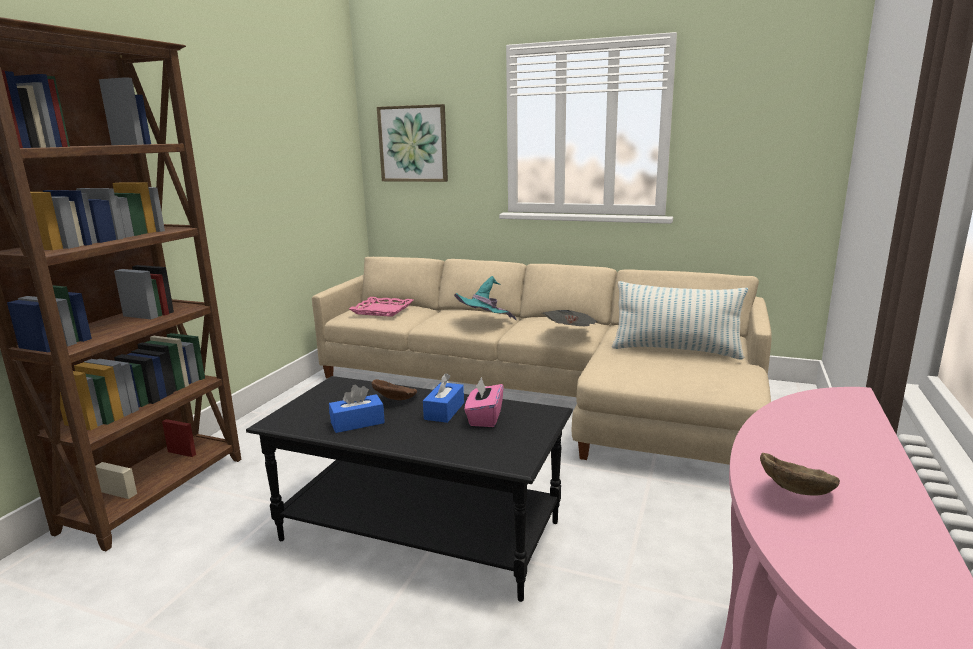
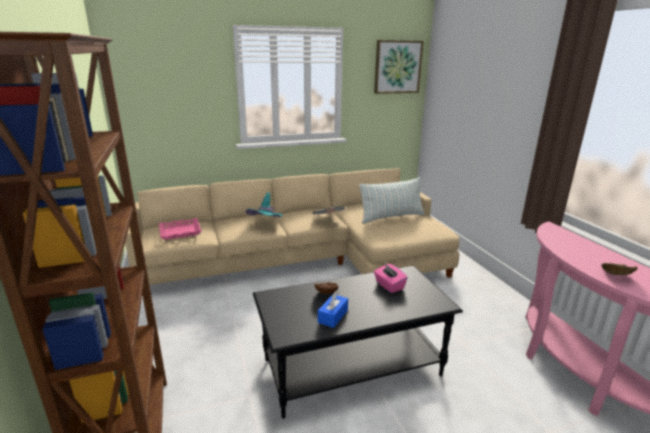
camera: 40 degrees left, 5 degrees up
(413, 144) = (157, 96): picture -> picture (397, 67)
(444, 411) = (363, 290): blue tissue box -> none

